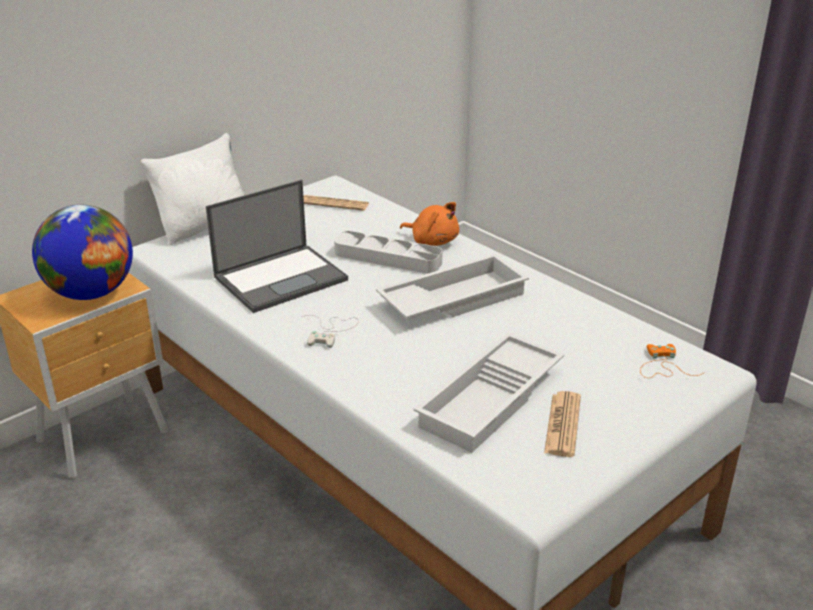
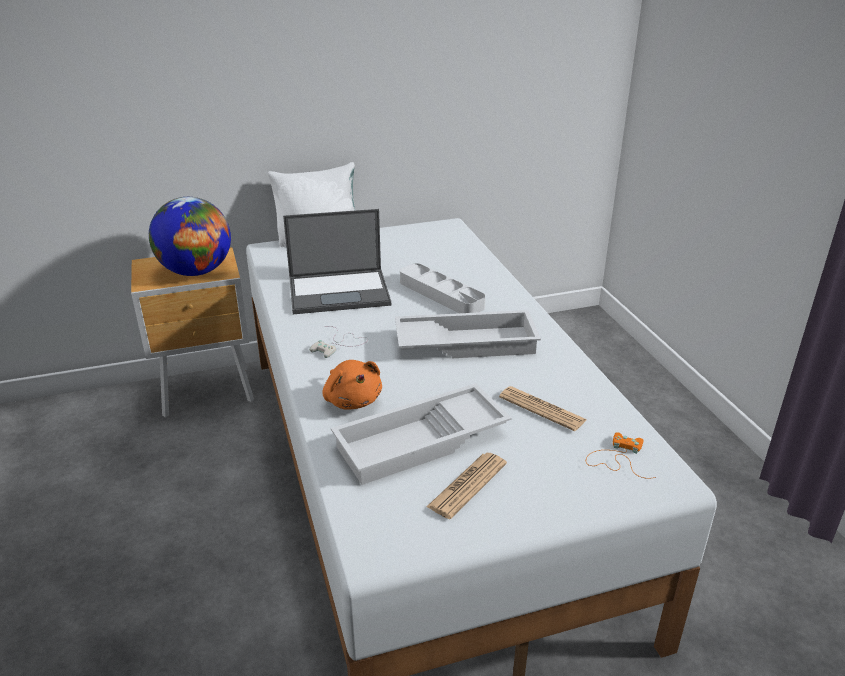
camera: 25 degrees right, 0 degrees up
(334, 204) = (436, 240): newspaper -> newspaper (542, 409)
(432, 241) = (493, 288): orange plush toy -> orange plush toy (352, 400)

